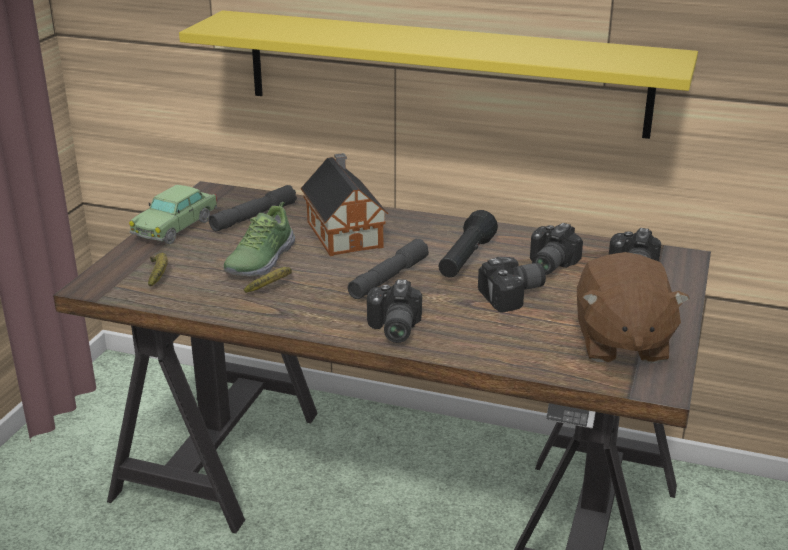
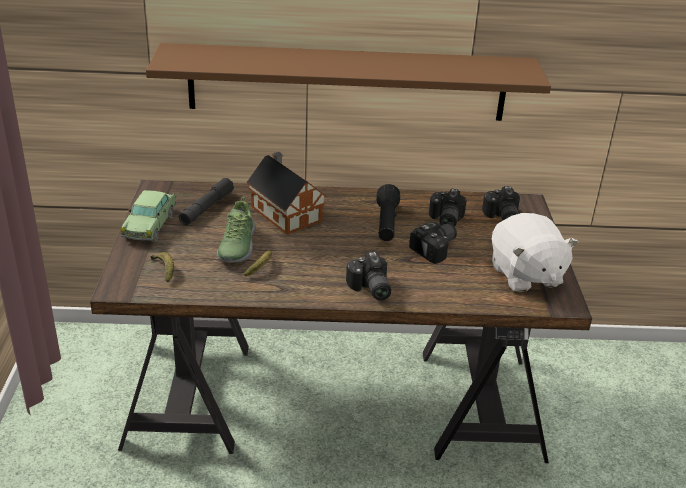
camera: 20 degrees left, 5 degrees up
(388, 278) = (341, 247): grey flashlight -> none
(443, 72) = (347, 82): yellow shelf -> brown shelf
(620, 343) = (525, 275): brown plush toy -> white plush toy

